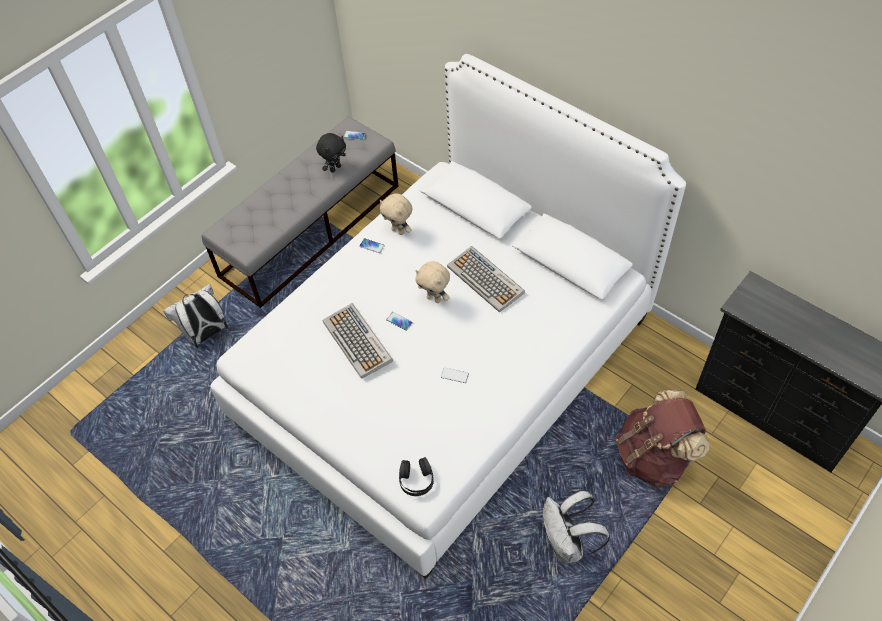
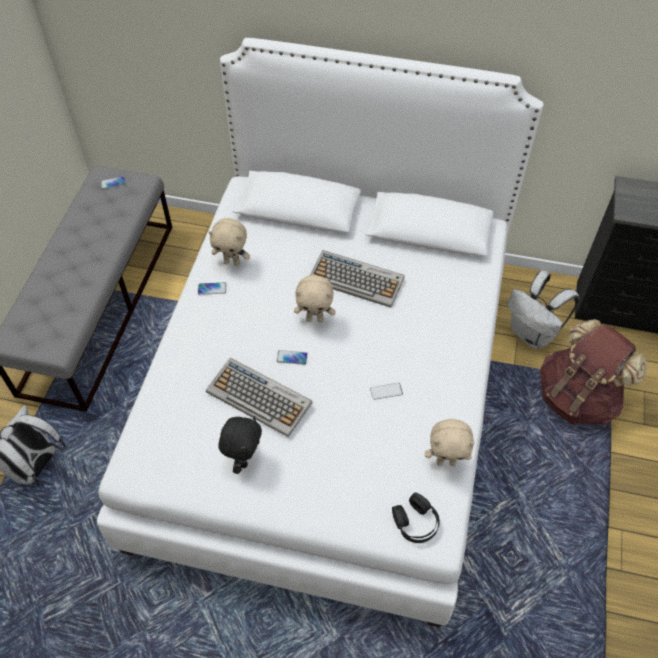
camera: 30 degrees left, 0 degrees up
(335, 168) = (111, 224): black plush toy -> black plush toy (244, 459)
(467, 446) = (446, 461): none -> beige plush toy
(567, 544) = (553, 521): white backpack -> white backpack (532, 334)

